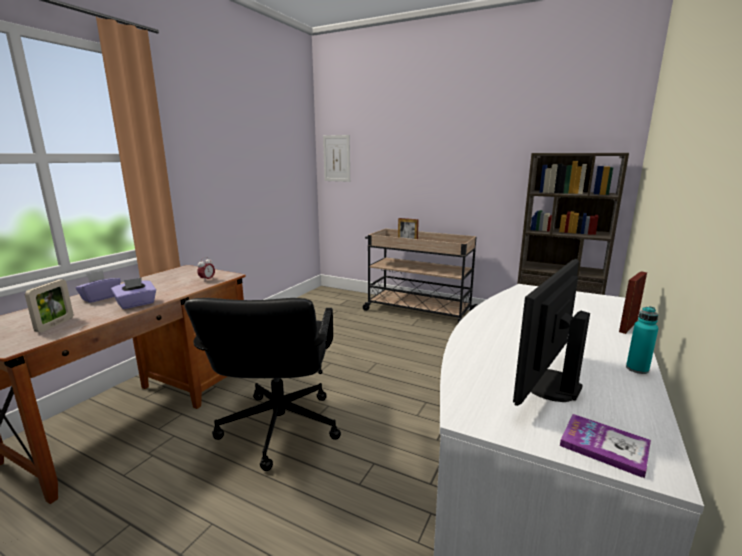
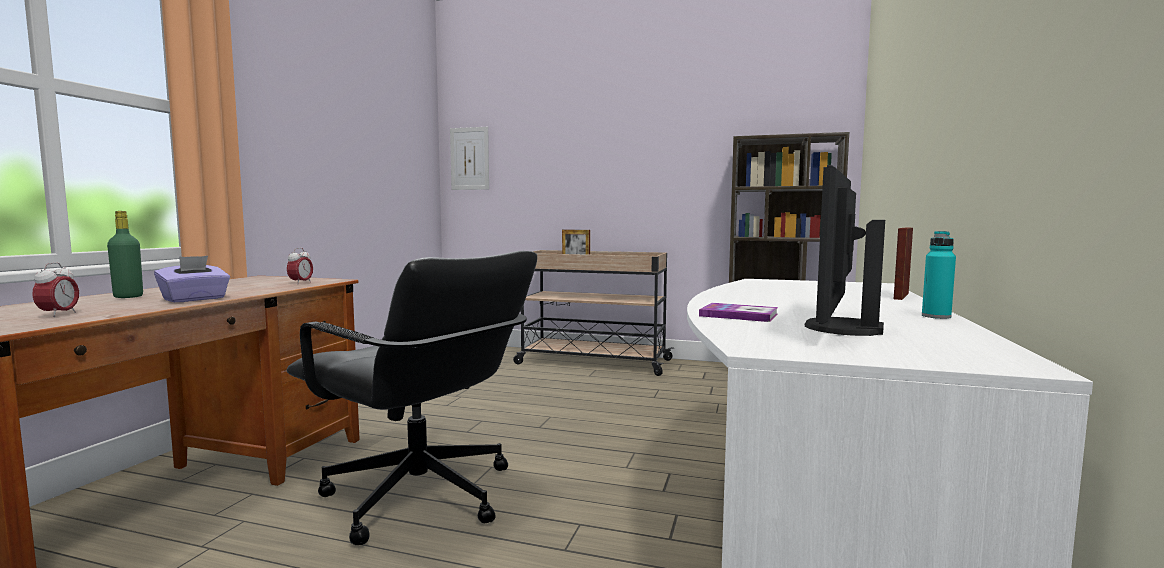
camera: 10 degrees left, 10 degrees down
(55, 324) = (58, 315): picture frame -> alarm clock
(100, 297) = (128, 296): purple tissue box -> green bottle
(278, 428) = (420, 497): black office chair -> black office chair turned 45 degrees counterclockwise
(604, 446) = (944, 356): book -> book (739, 315)

